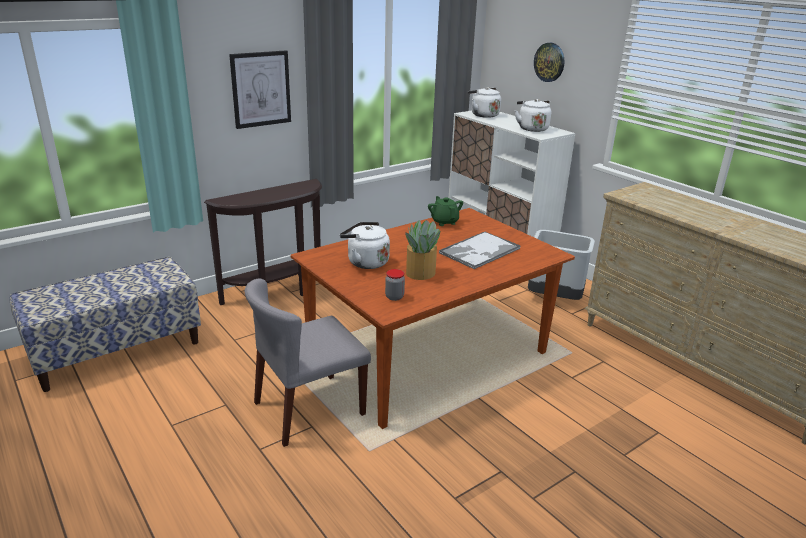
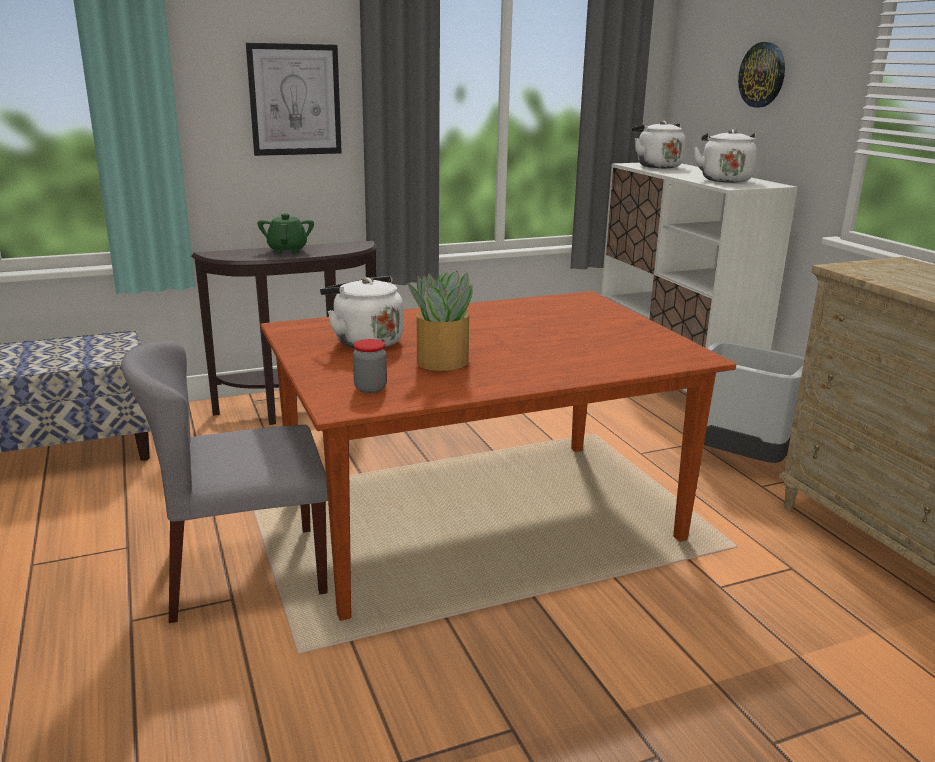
camera: 15 degrees right, 5 degrees down
(444, 222) = (537, 304): green teapot -> green teapot (287, 250)
(479, 251) = (566, 343): tray -> none

